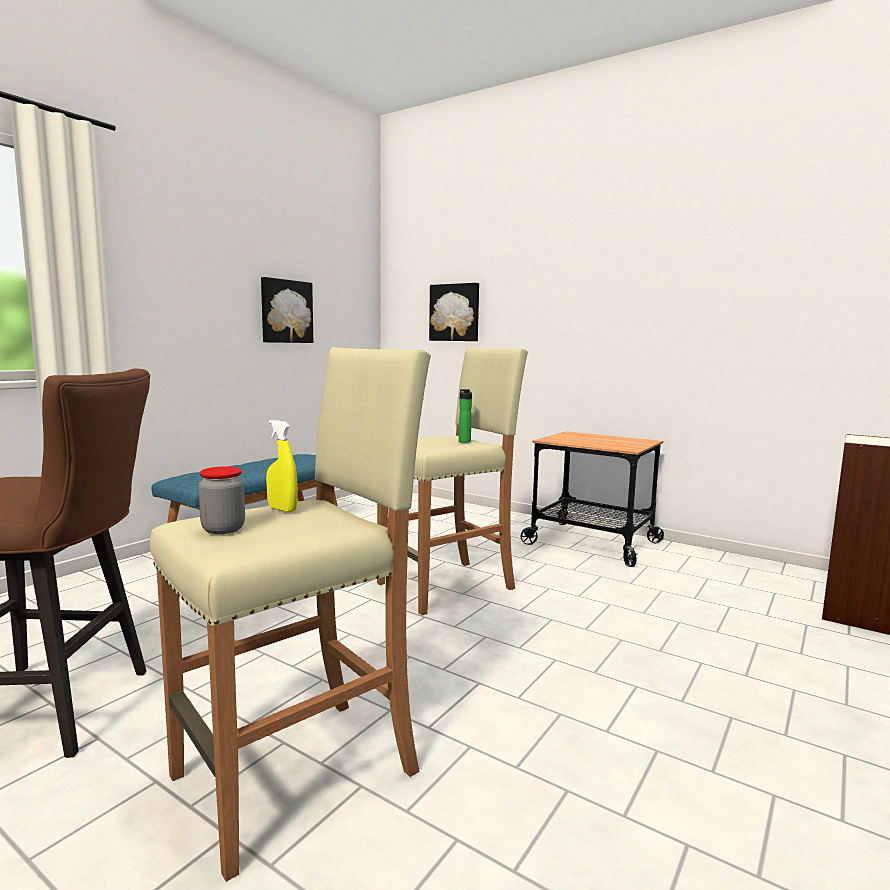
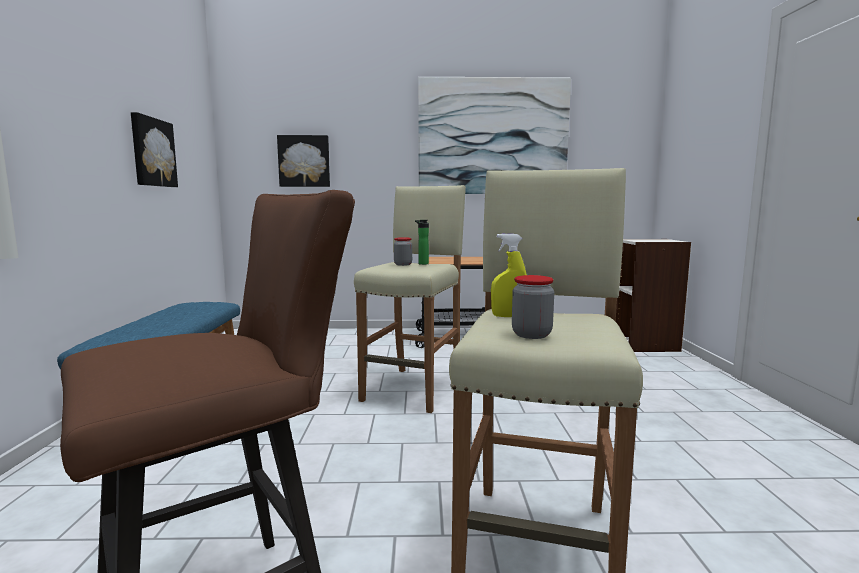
camera: 35 degrees left, 0 degrees up
(439, 440) = (403, 264): none -> jar
(676, 275) = (493, 137): none -> picture

